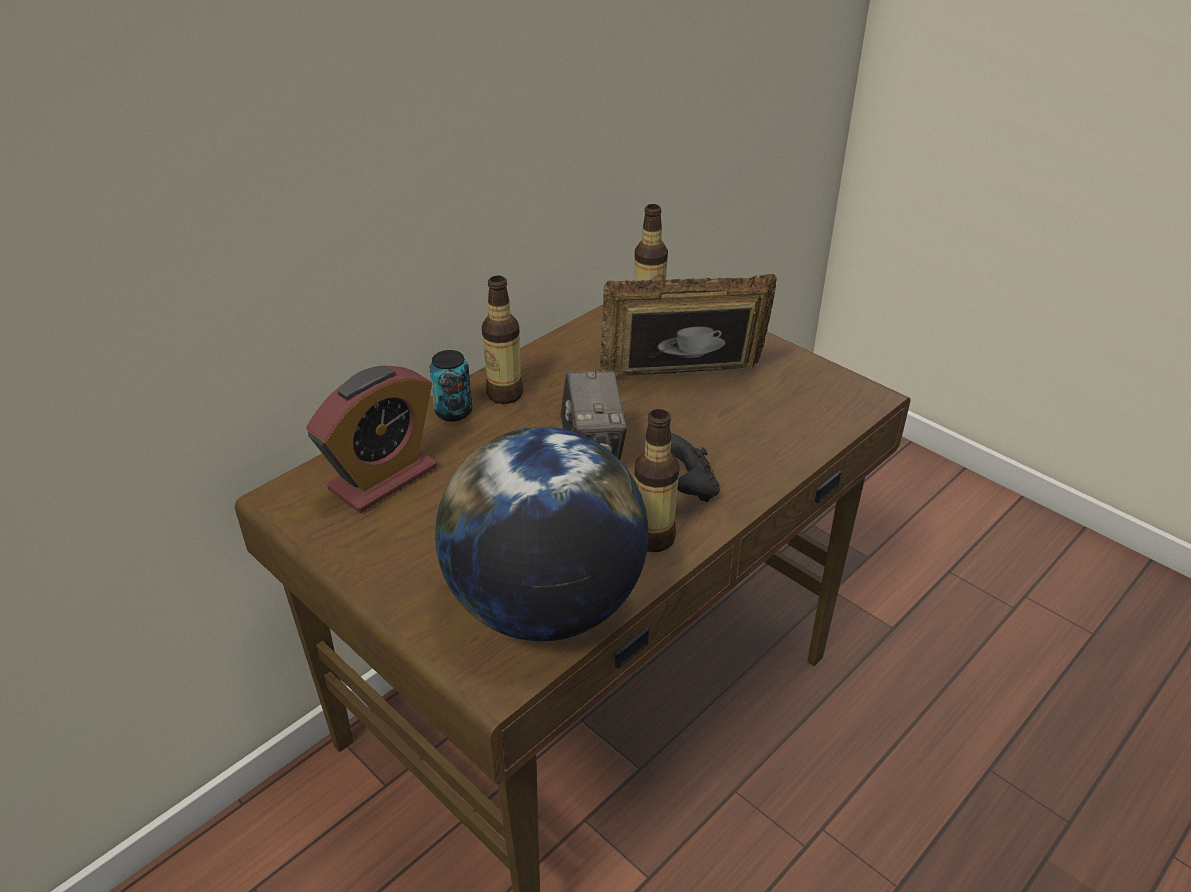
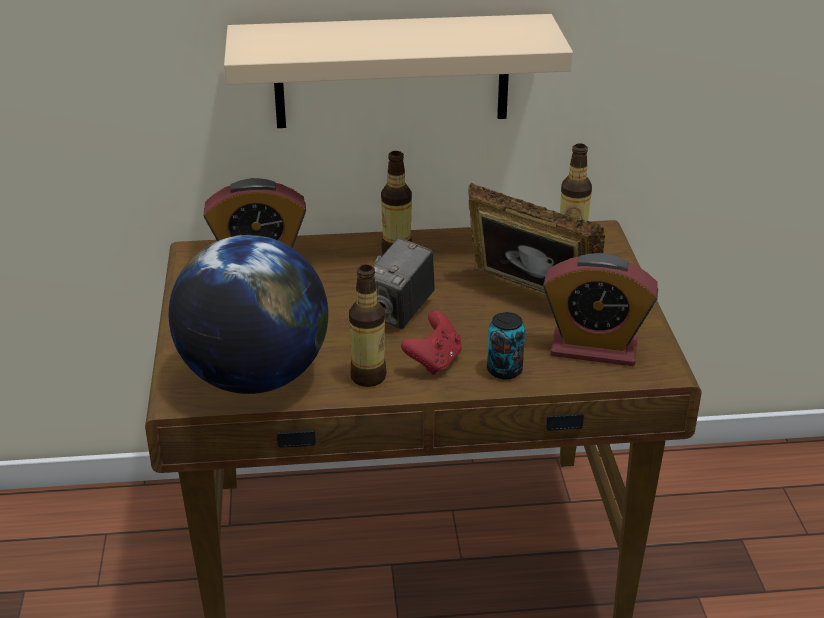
camera: 40 degrees right, 5 degrees down
(443, 184) = (391, 71): none -> beige shelf
(453, 412) = (350, 248): can -> can (504, 370)
(688, 488) = (434, 361): black game controller -> red game controller
(796, 404) = (594, 349): none -> alarm clock

